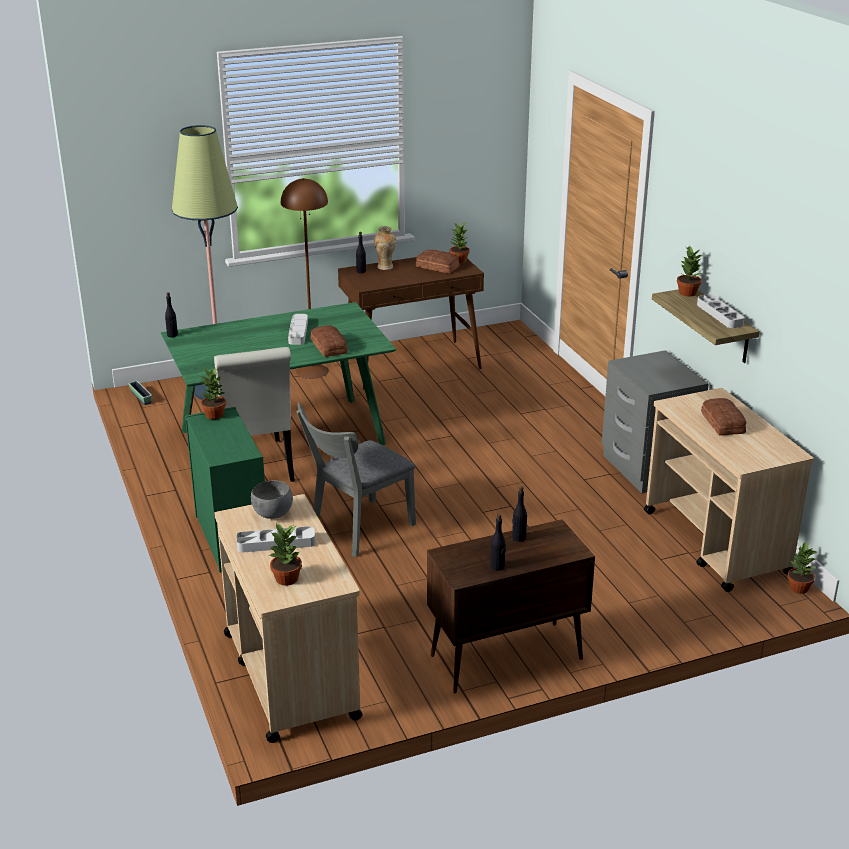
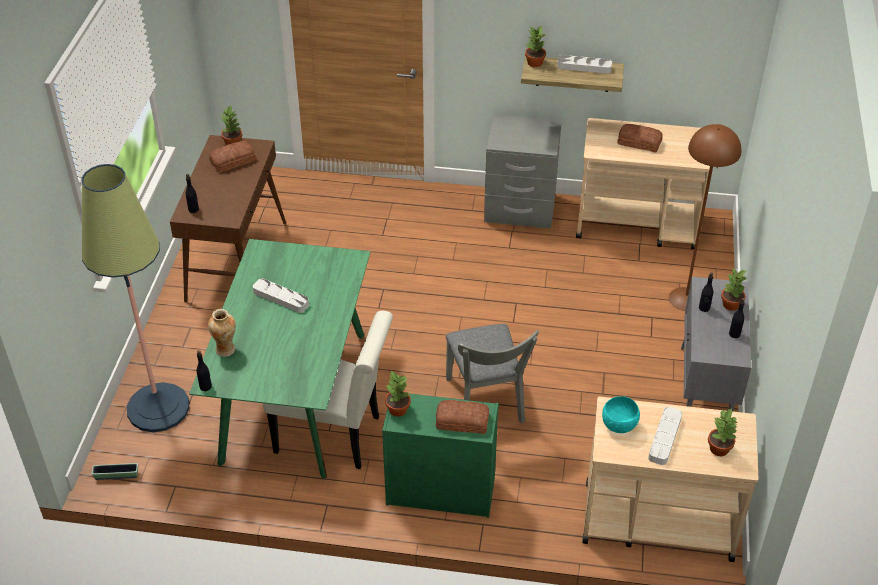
camera: 60 degrees left, 15 degrees up
(272, 514) = (619, 426): grey bowl -> turquoise bowl
(312, 371) = (184, 330): brown floor lamp -> brown floor lamp (686, 299)
(329, 346) = (329, 289): bread -> bread (462, 420)
(385, 267) = (200, 191): vase -> vase (226, 349)
(505, 658) = (705, 392): brown cabinet -> grey cabinet
(798, 588) = (712, 217): potted plant -> potted plant (731, 305)

